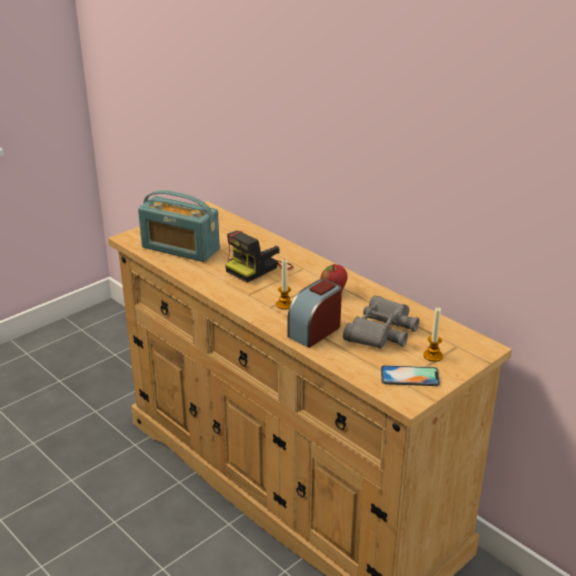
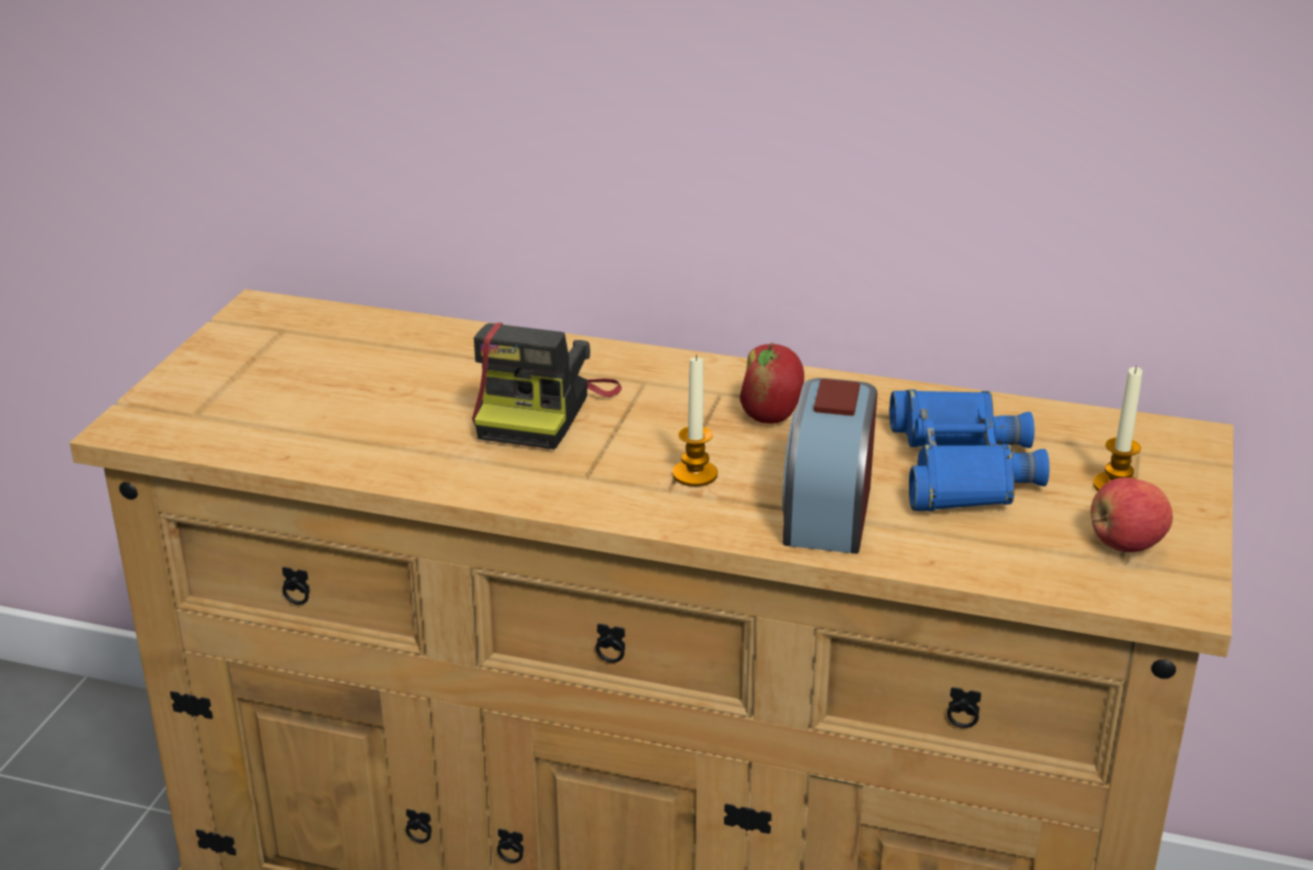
camera: 30 degrees left, 0 degrees up
(180, 248) = (299, 417): radio -> none
(381, 331) = (959, 467): grey binoculars -> blue binoculars
(410, 376) = (1124, 544): phone -> apple

